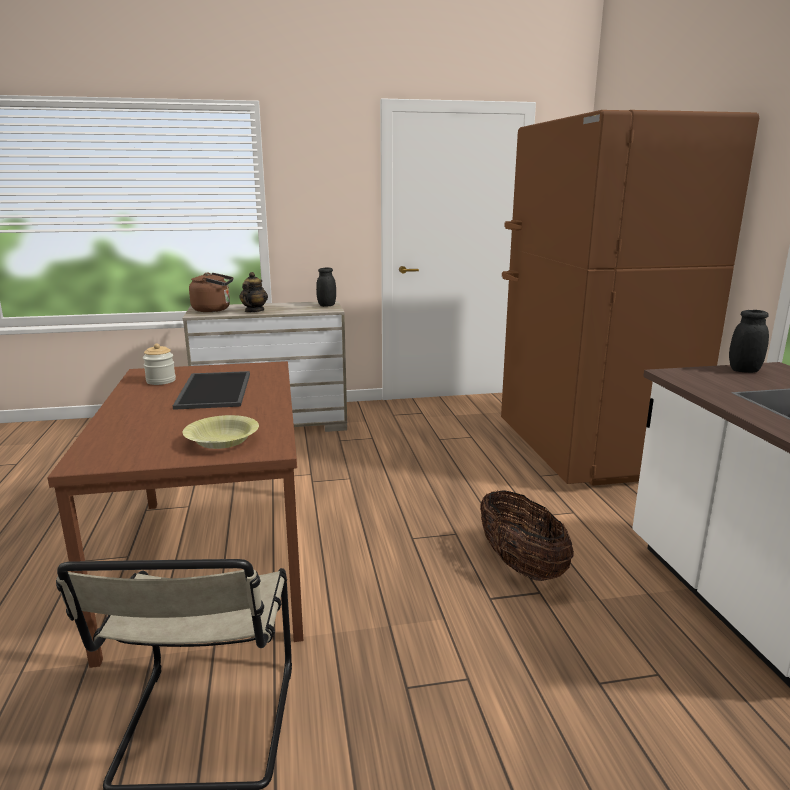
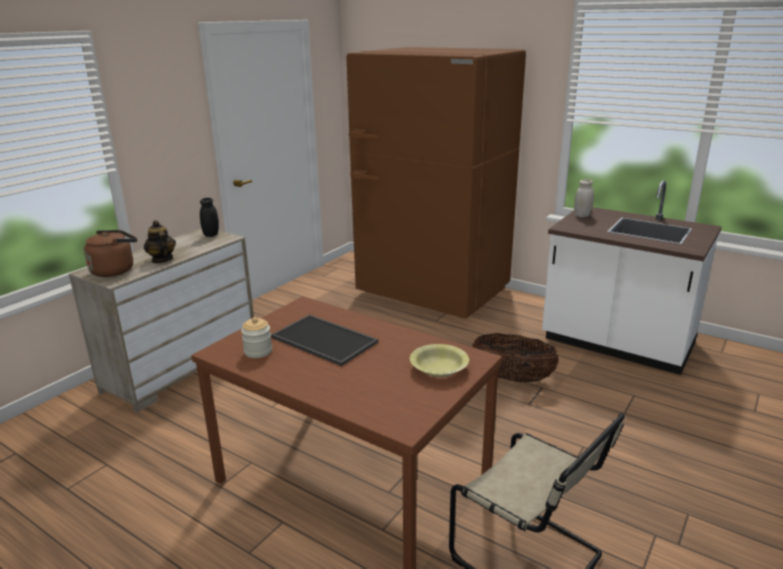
camera: 45 degrees left, 5 degrees up
(744, 370) = (582, 215): black jar -> white jar

